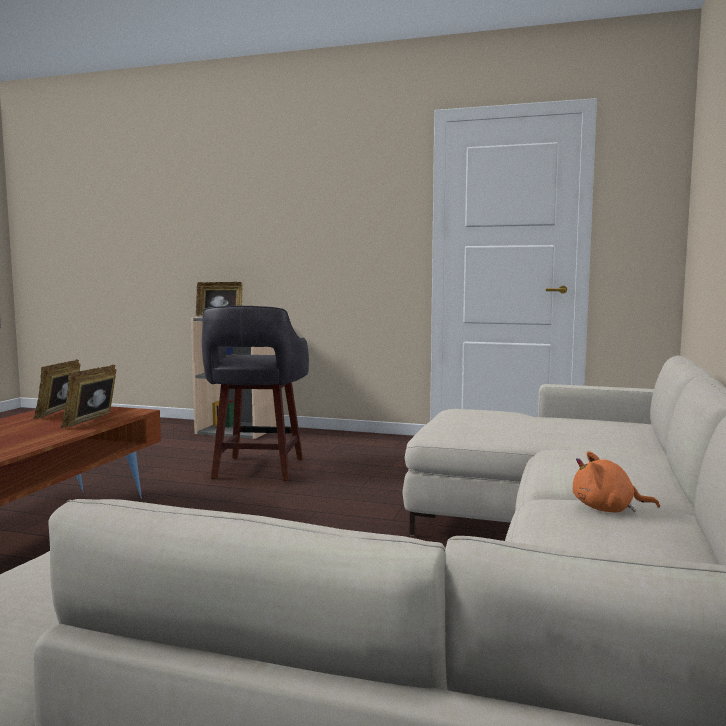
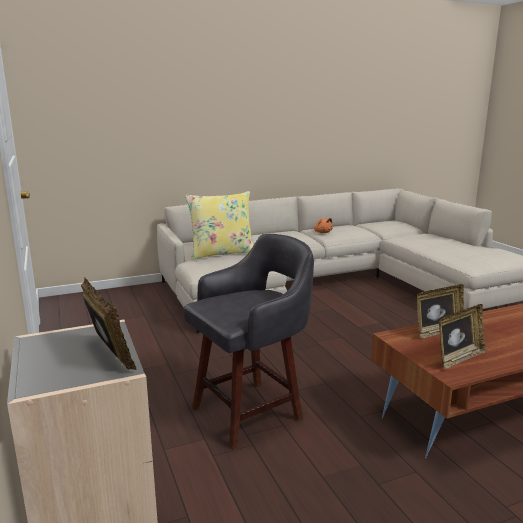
camera: 130 degrees left, 10 degrees up
(529, 422) = (222, 253): none -> yellow pillow

